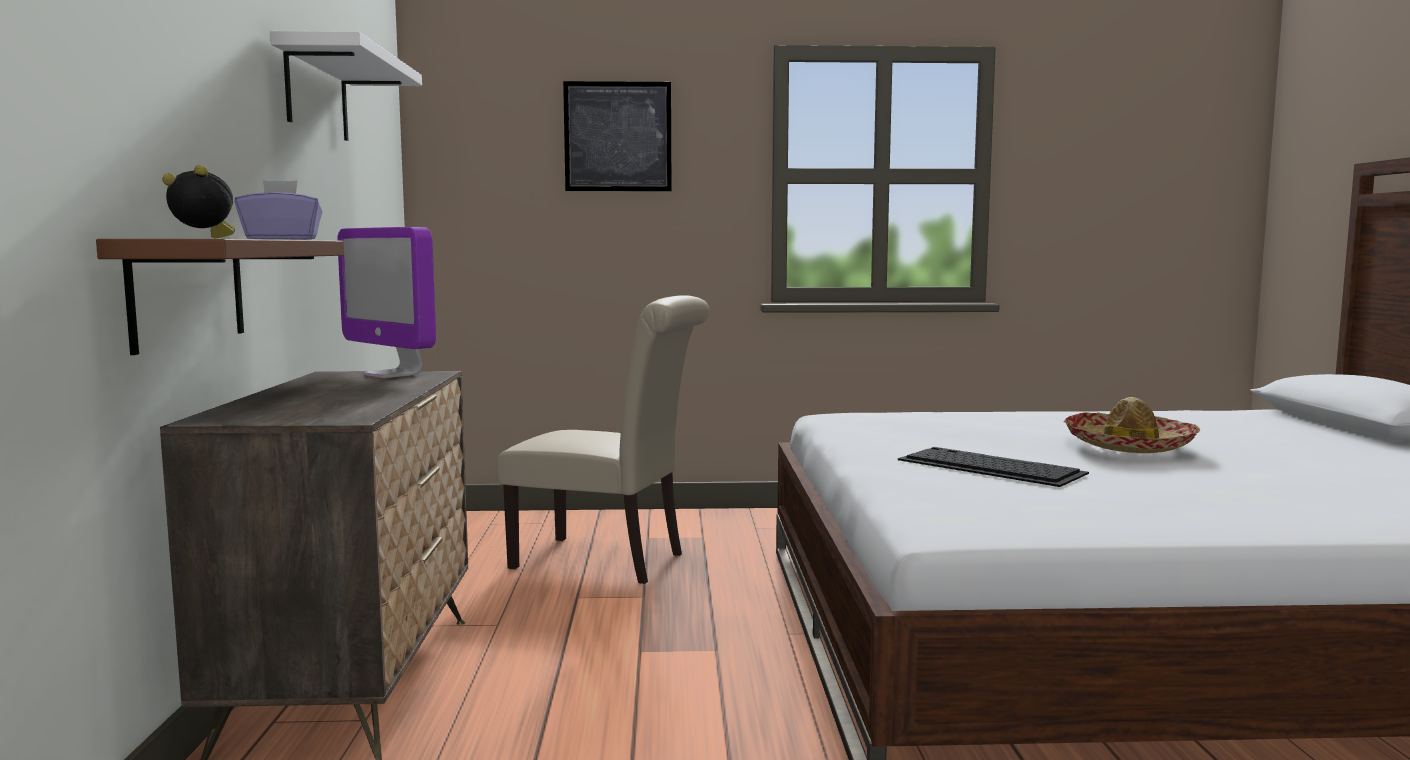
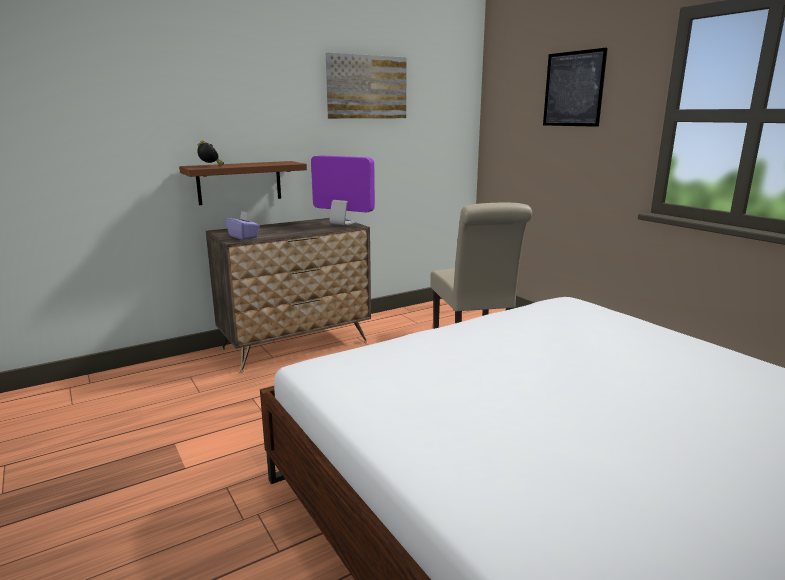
camera: 60 degrees right, 10 degrees up
(282, 239) = (279, 163): purple tissue box -> purple tissue box (243, 237)
(317, 93) = (366, 87): white shelf -> picture
(392, 374) = (342, 223): monitor -> monitor turned 105 degrees clockwise
(988, 466) = (477, 358): keyboard -> none
(1129, 445) = (622, 394): hat -> none

